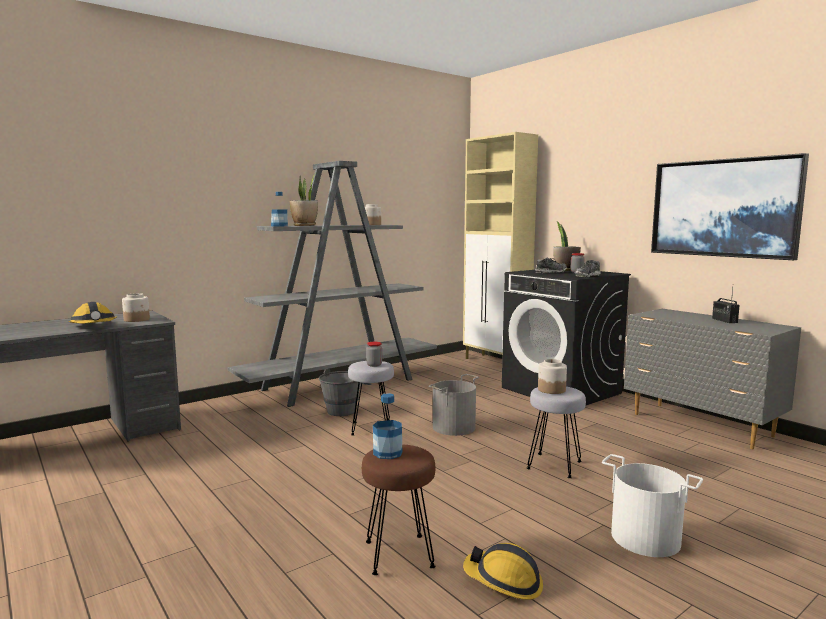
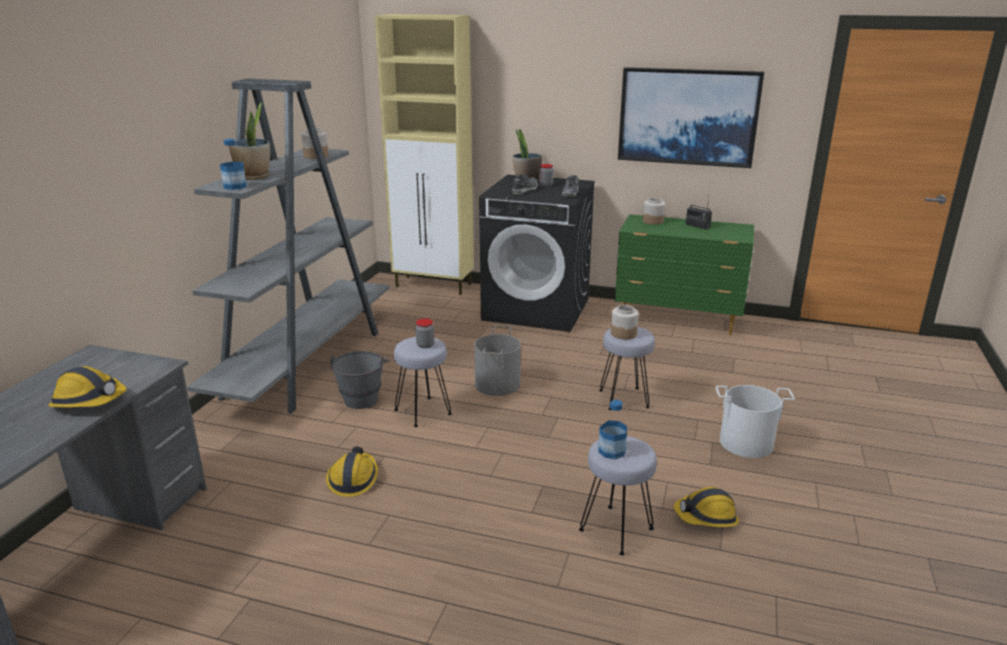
camera: 35 degrees left, 15 degrees up
(137, 319) = (120, 370): jar -> jar (653, 221)
(264, 451) = (353, 479): none -> hard hat
(398, 555) = (616, 530): brown stool -> grey stool
(701, 425) = (678, 320): grey dresser -> green dresser

